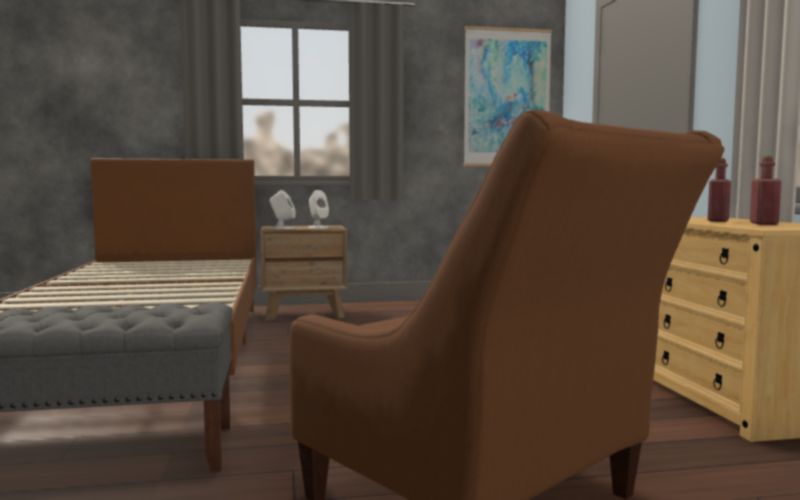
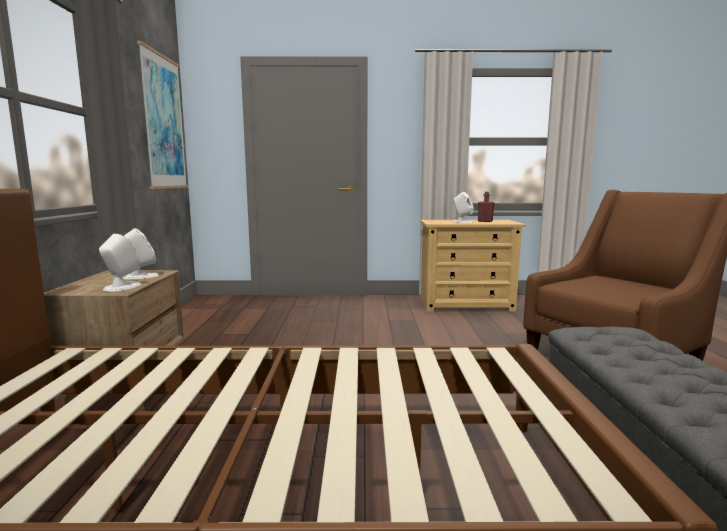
camera: 80 degrees left, 5 degrees up
(718, 221) = (462, 222): red bottle -> white speaker

